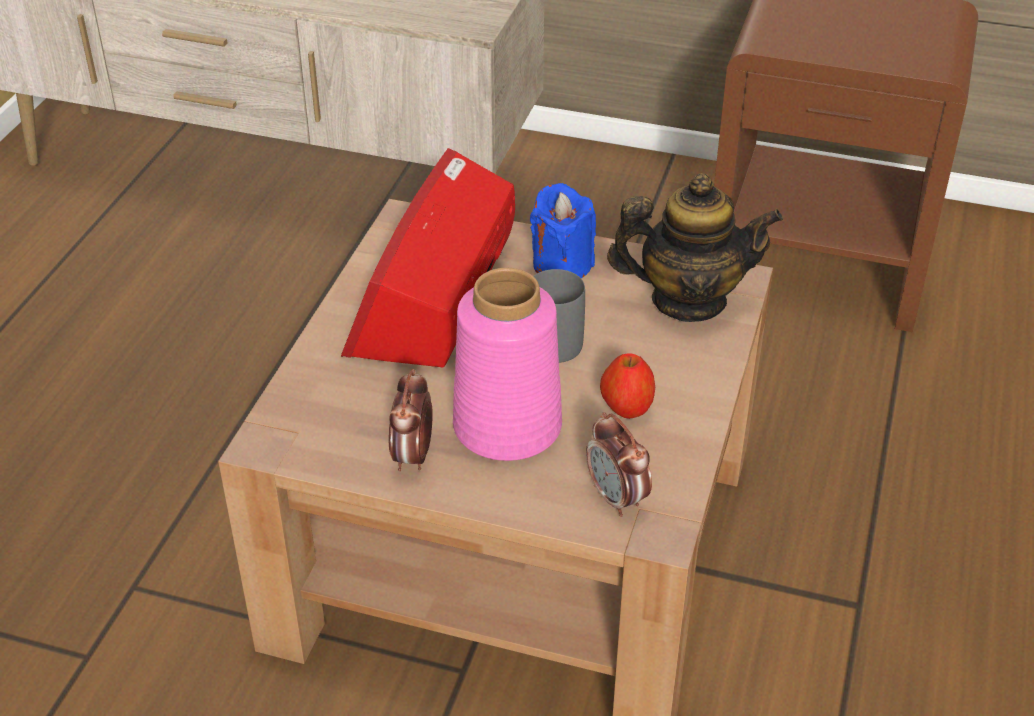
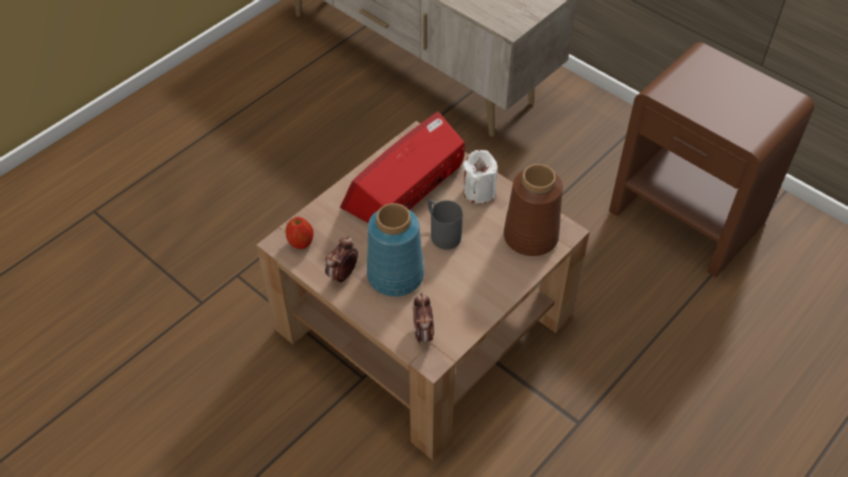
camera: 25 degrees right, 10 degrees up
(506, 425) = (395, 274): pink vase -> blue vase
(562, 264) = (479, 191): blue candle -> white candle
(626, 409) = (458, 287): apple -> apple (301, 243)
(688, 300) = (530, 235): teapot -> brown vase

